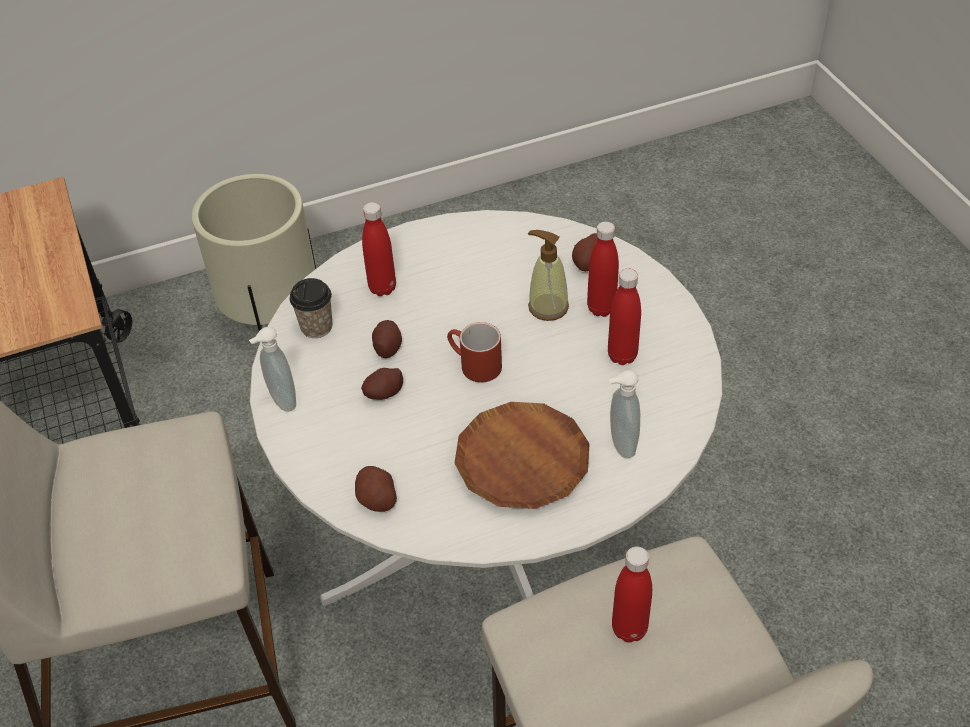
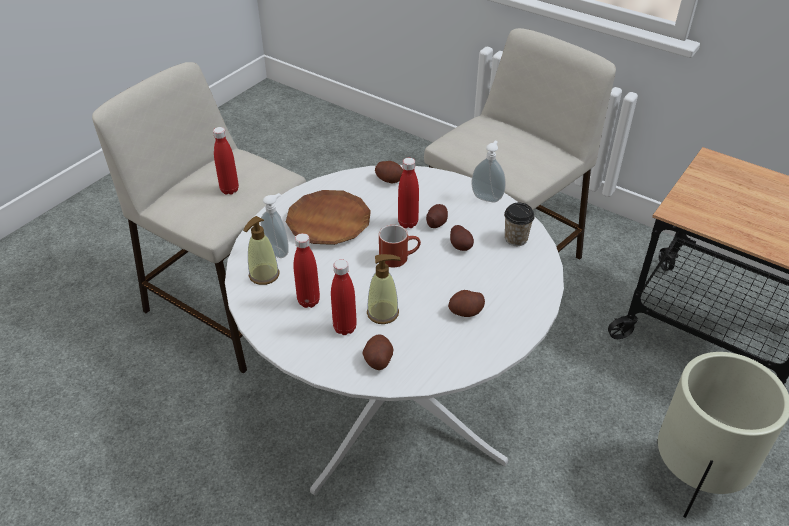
camera: 145 degrees right, 5 degrees down
(382, 288) = (504, 278): red bottle -> red bottle (408, 223)
(460, 272) = (466, 312): none -> potato
(658, 415) = (264, 275): none -> soap dispenser

